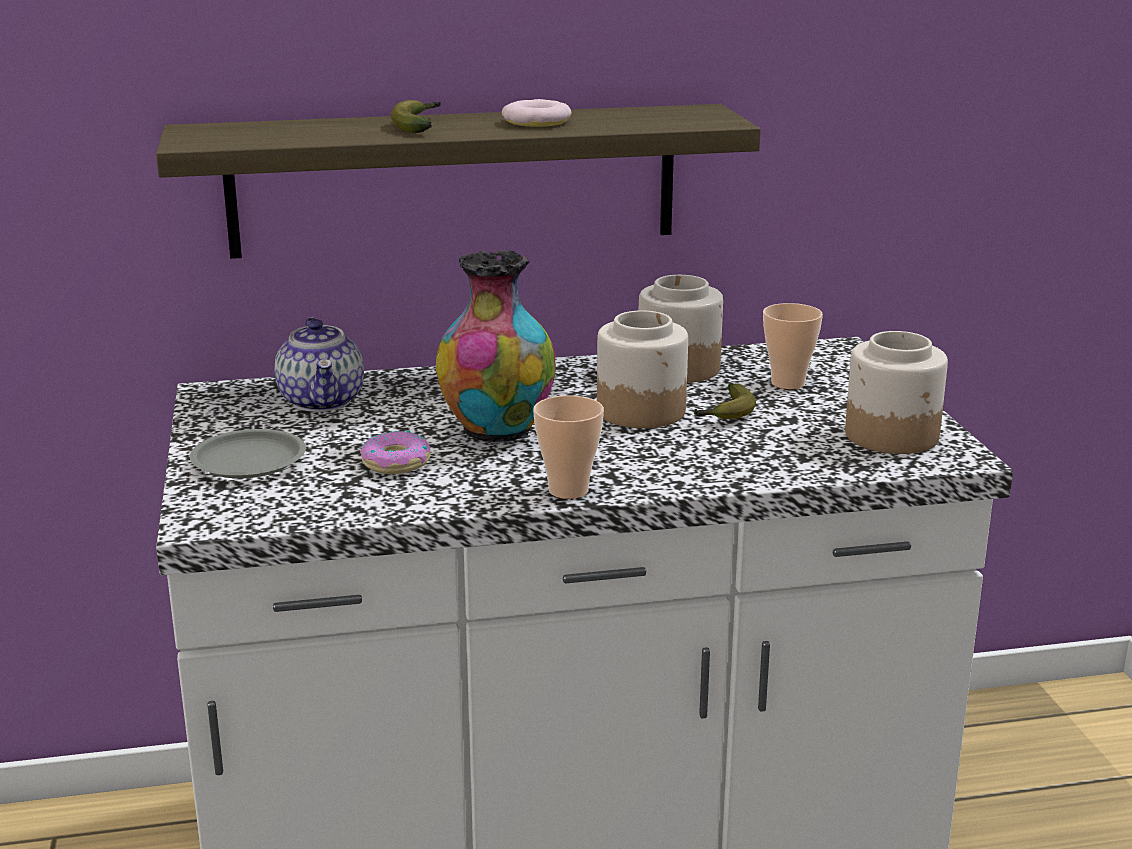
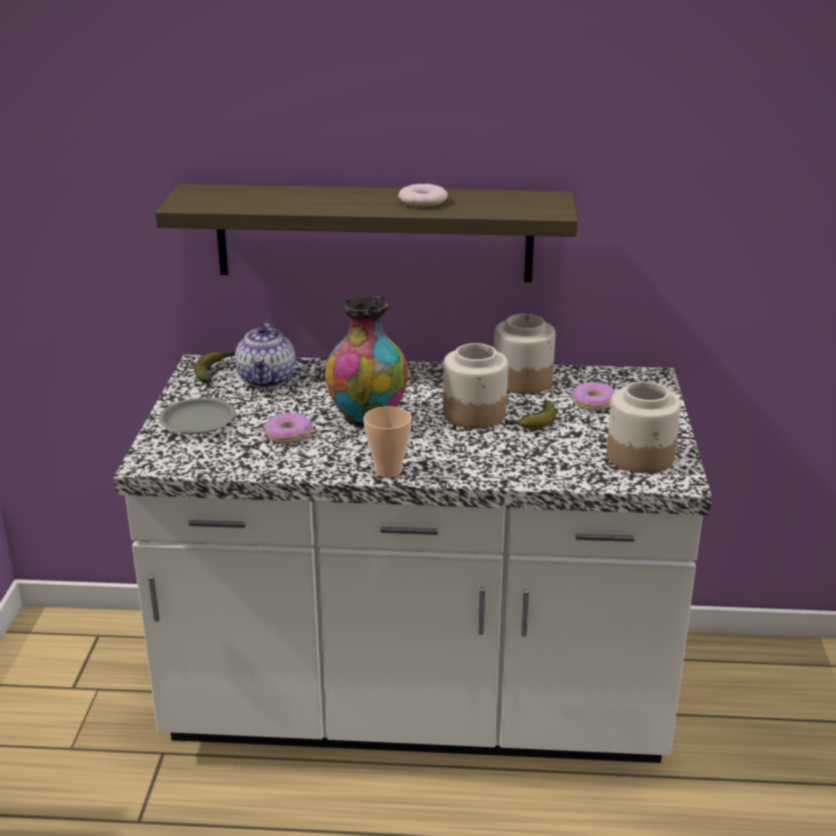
camera: 15 degrees right, 5 degrees up
(419, 125) = (340, 198): banana -> banana (214, 371)
(788, 383) = (593, 403): cup -> donut

